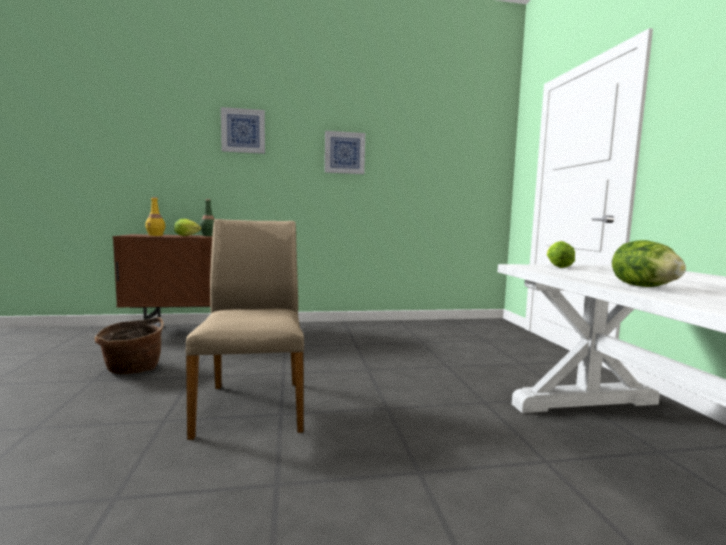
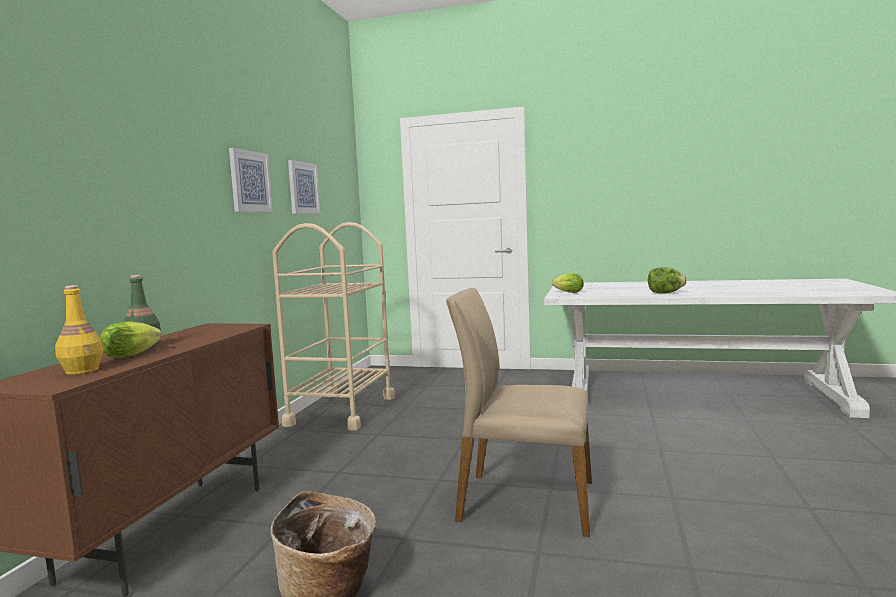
camera: 65 degrees left, 0 degrees up
(243, 131) = (133, 139): picture -> picture (303, 188)
(391, 328) = (341, 411): none -> beige cart

